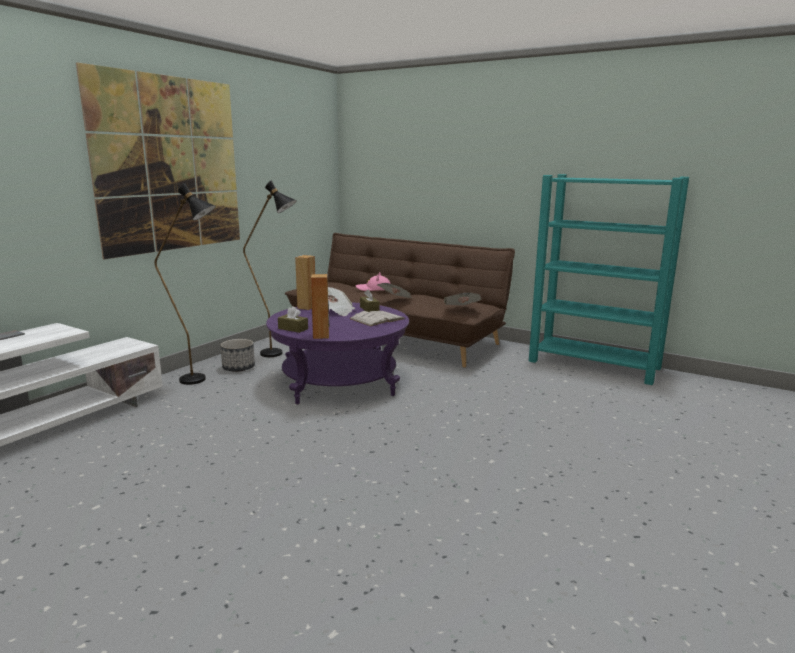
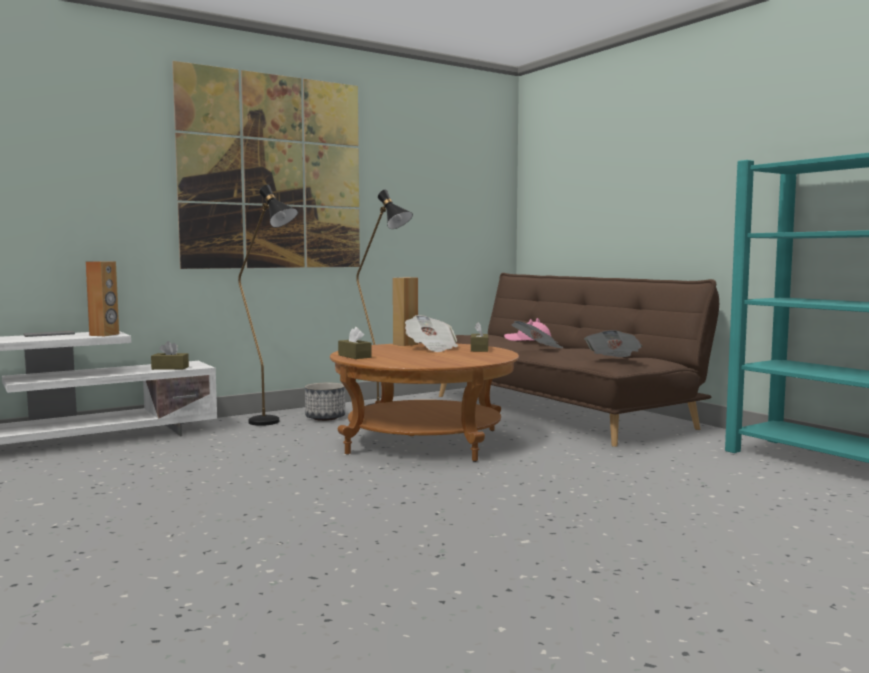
camera: 25 degrees right, 10 degrees down
(117, 351) = (170, 368): none -> brown tissue box
(321, 336) = (375, 362): brown speaker -> brown speaker (104, 335)
(340, 382) = (424, 441): purple coffee table -> brown coffee table
(377, 319) = (472, 356): white book -> none

